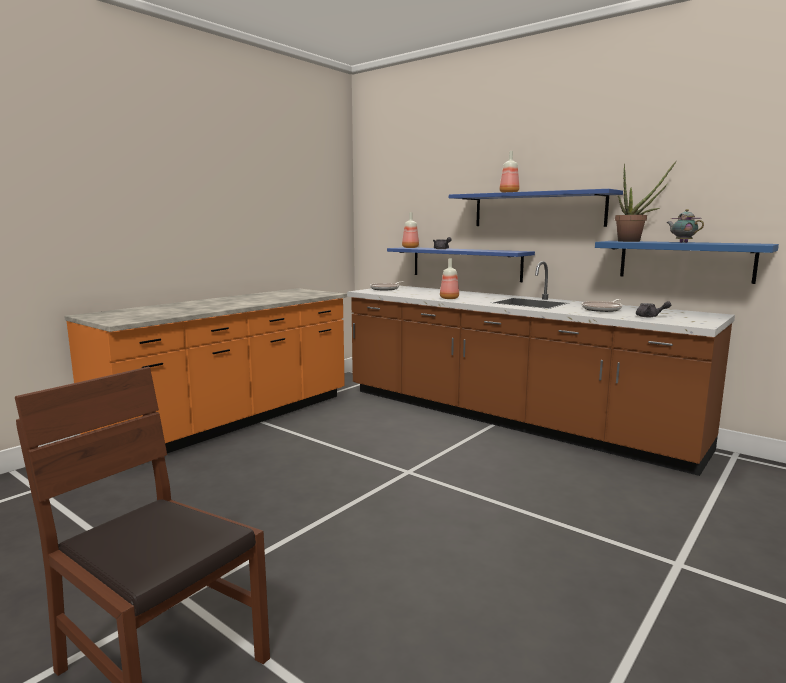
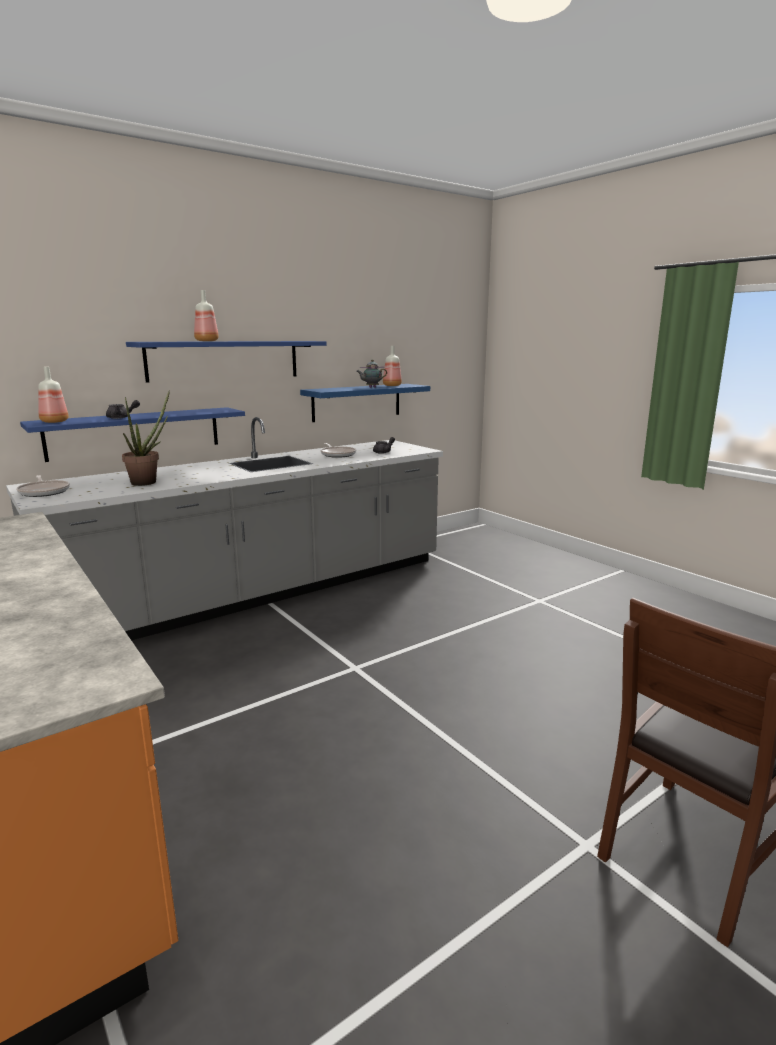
camera: 75 degrees left, 5 degrees up
(448, 298) = (194, 479): bottle -> bottle (391, 385)
(508, 418) = (261, 593): brown counter -> grey counter
(634, 241) = (333, 389): potted plant -> potted plant (148, 481)

